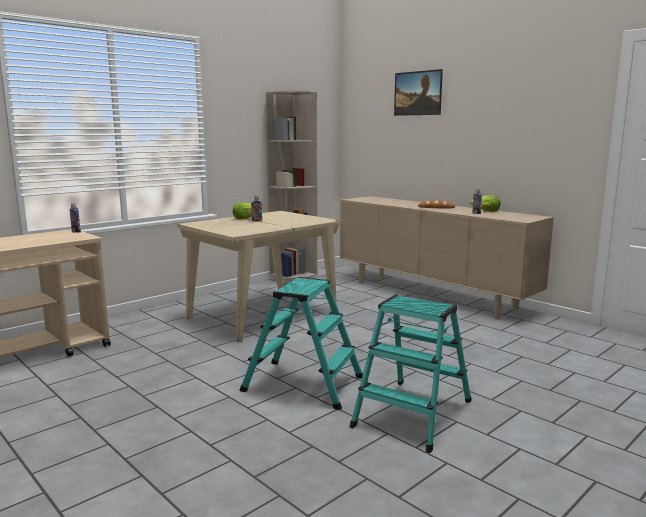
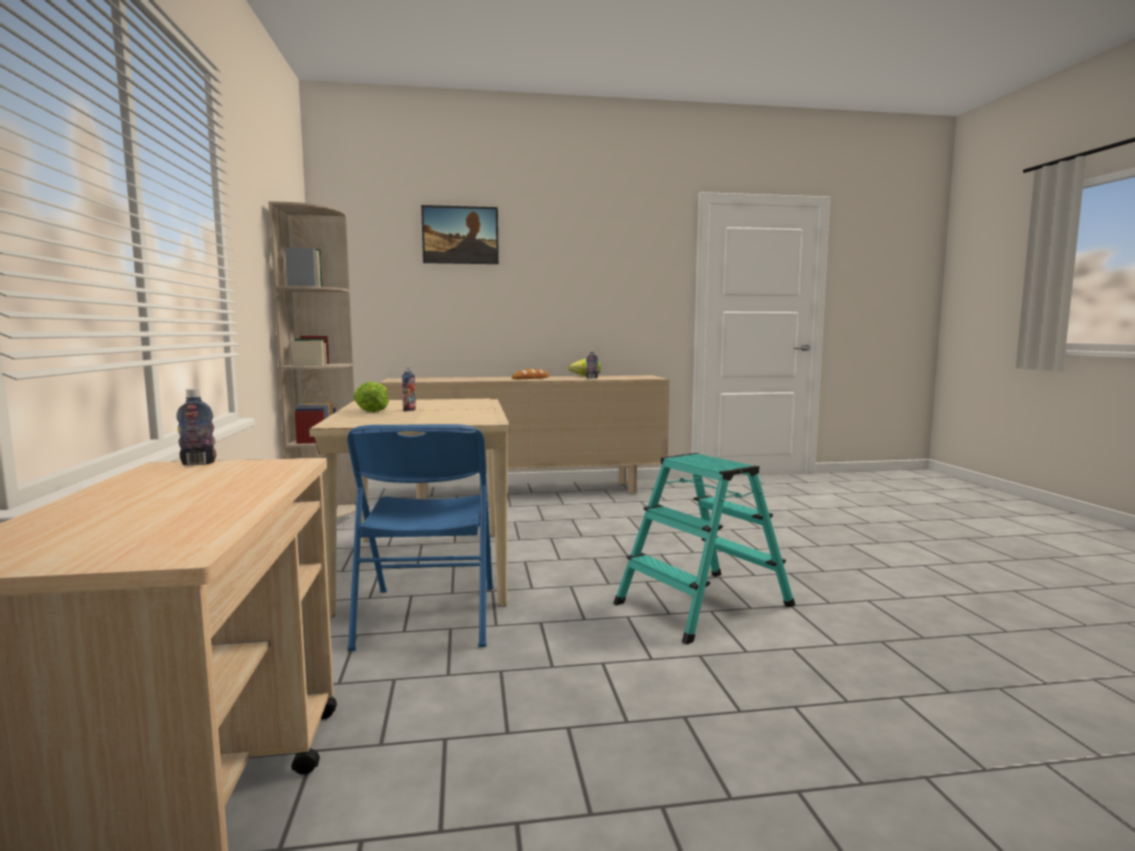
camera: 55 degrees left, 5 degrees down
(207, 332) = (427, 617): none -> blue chair
(413, 413) = (827, 578): turquoise step ladder -> none

